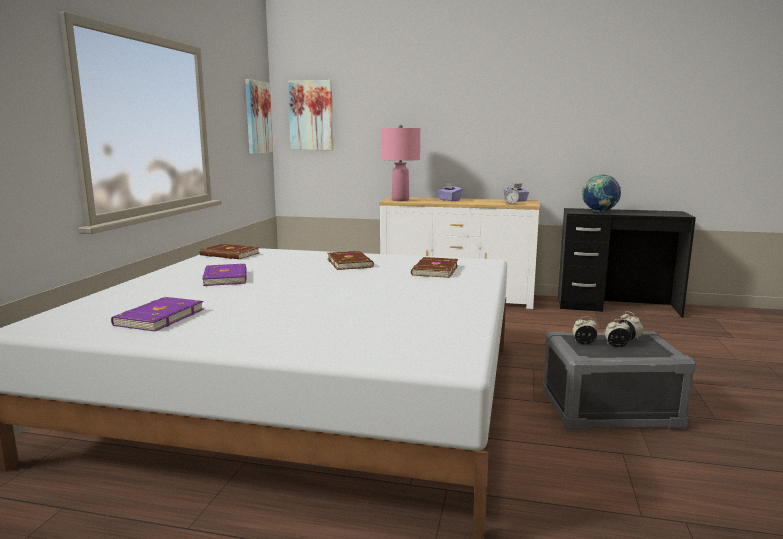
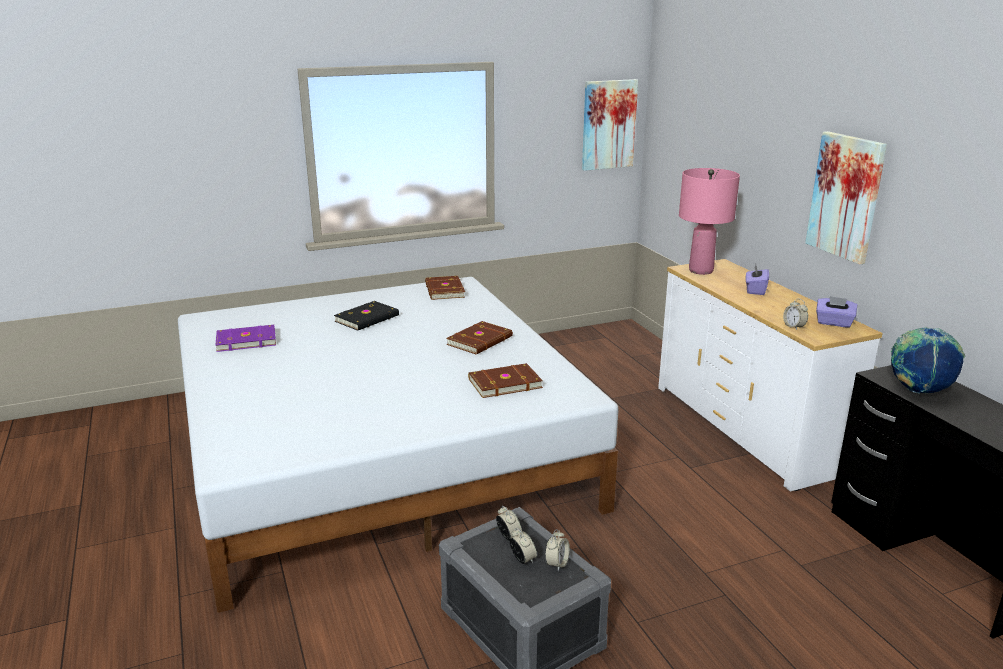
camera: 55 degrees right, 10 degrees up
(227, 278) = (368, 319): purple book -> black book
(311, 115) = (674, 127): picture -> picture (846, 196)

